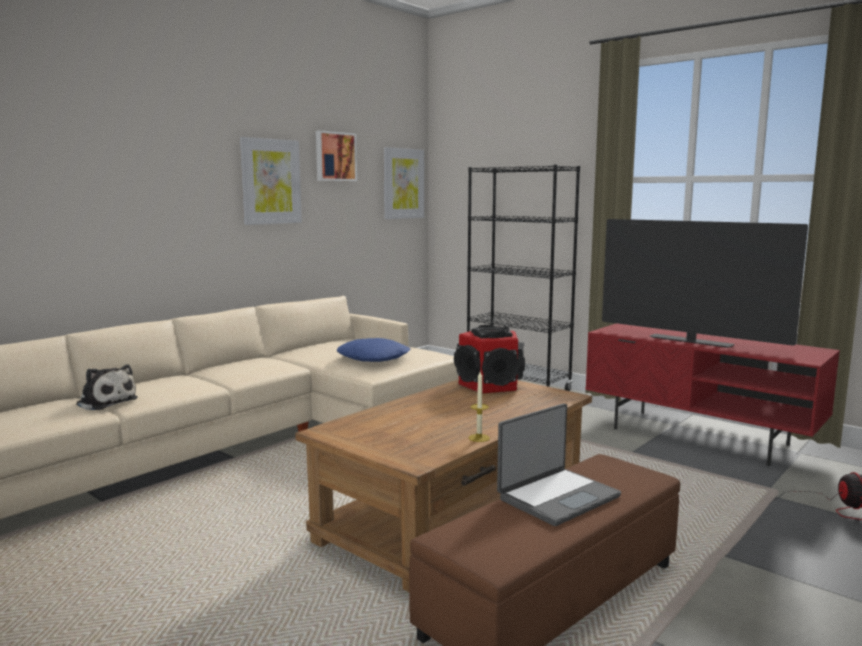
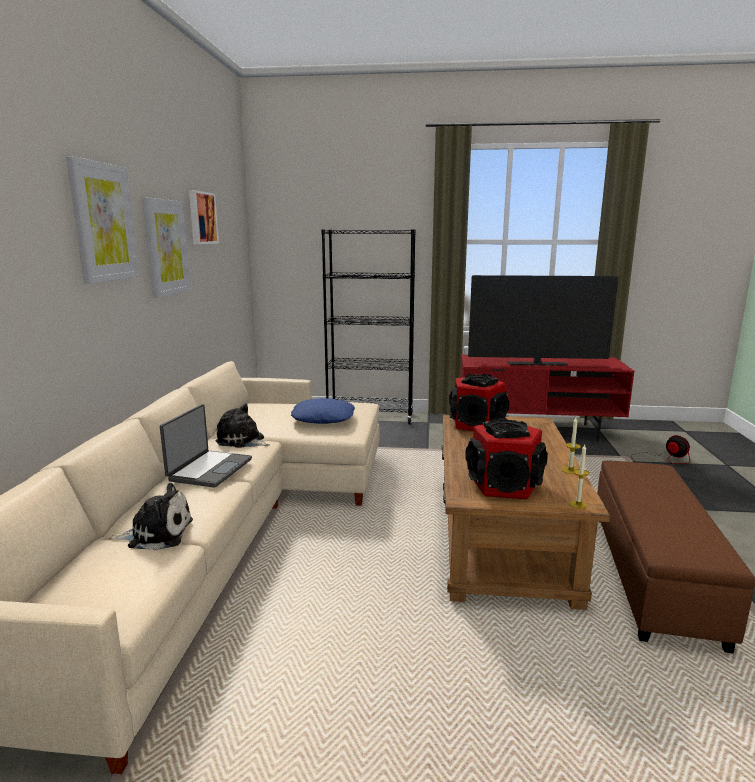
camera: 35 degrees left, 5 degrees up
(278, 362) = (242, 441): none -> plush toy
(382, 432) = (505, 486): none -> speaker
(403, 183) = (238, 243): picture -> picture (103, 222)
(408, 461) = (578, 505): none -> candle
(557, 497) = (654, 500): laptop -> laptop (209, 469)

